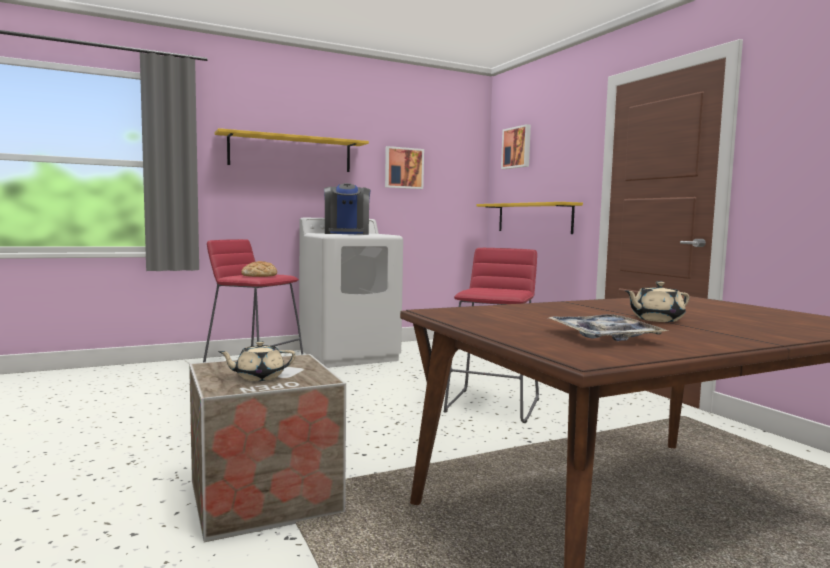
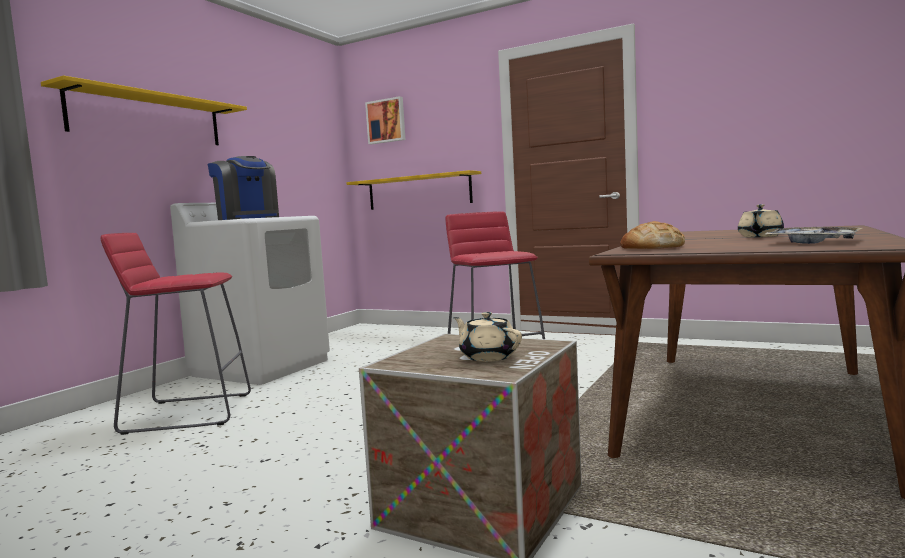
camera: 35 degrees left, 0 degrees up
(258, 377) = (488, 357): beige teapot -> beige teapot turned 105 degrees clockwise
(259, 275) = (187, 276): bread -> bread (651, 247)
(403, 168) = (272, 142): picture -> none

